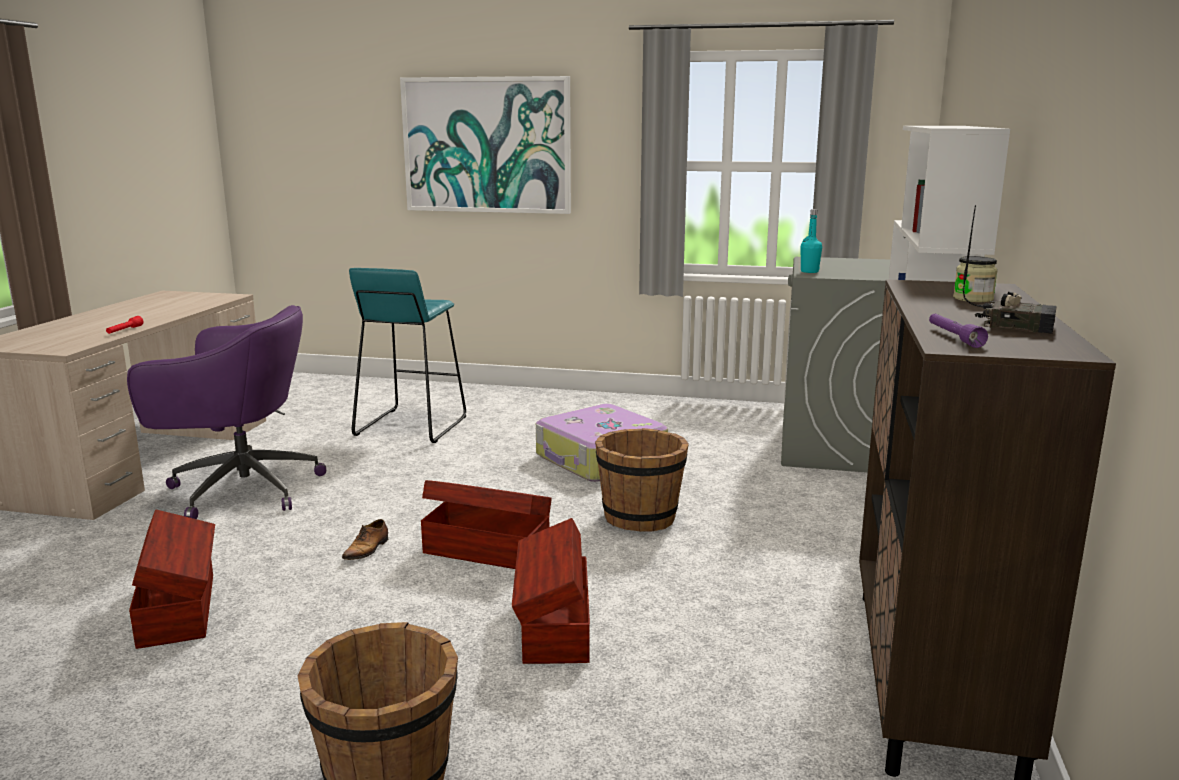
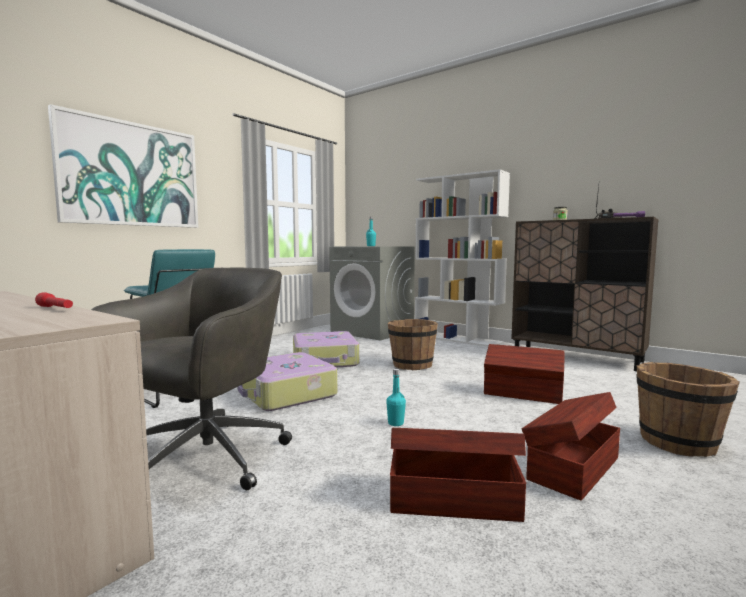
camera: 65 degrees left, 10 degrees down
(240, 489) = (203, 460): purple office chair -> grey office chair
(367, 550) = (395, 423): shoe -> turquoise bottle
(434, 473) = (285, 393): none -> suitcase
(486, 549) = (423, 395): brown storage box -> brown storage box (571, 468)

